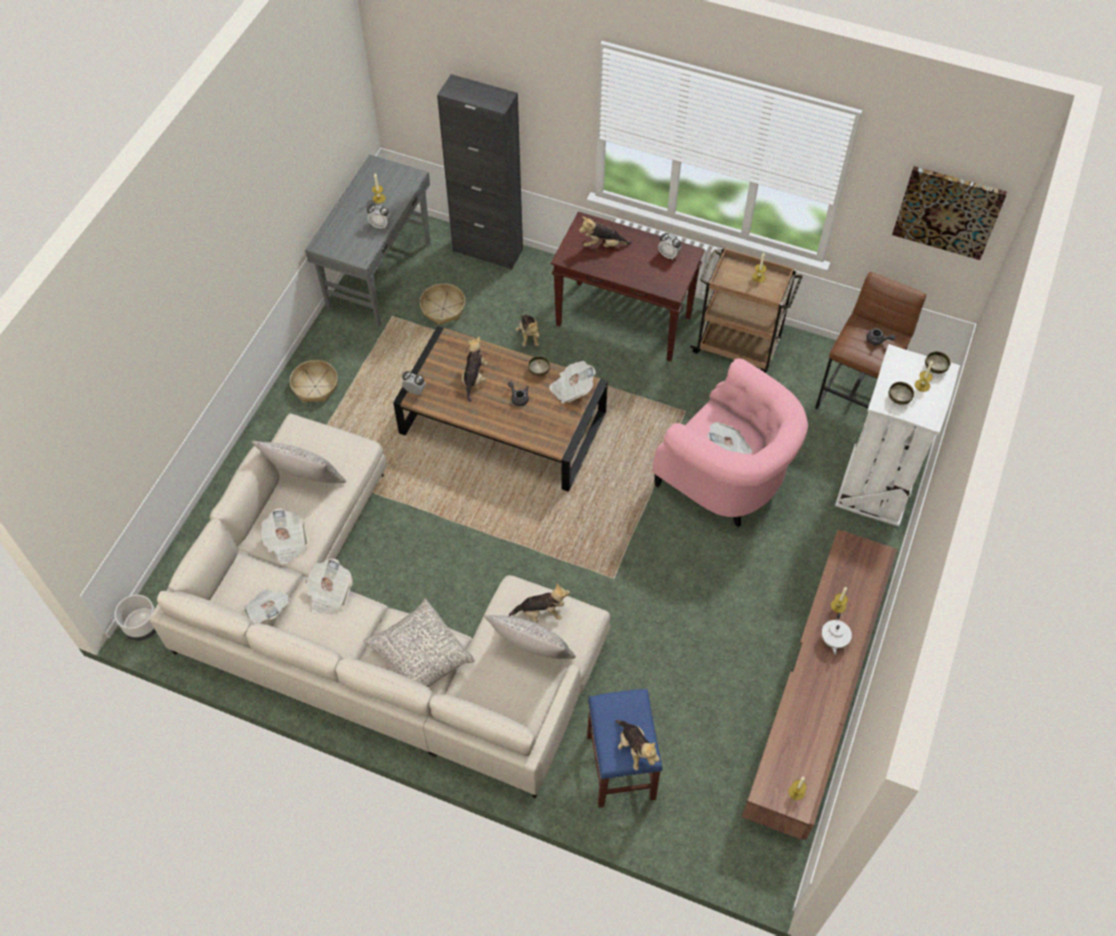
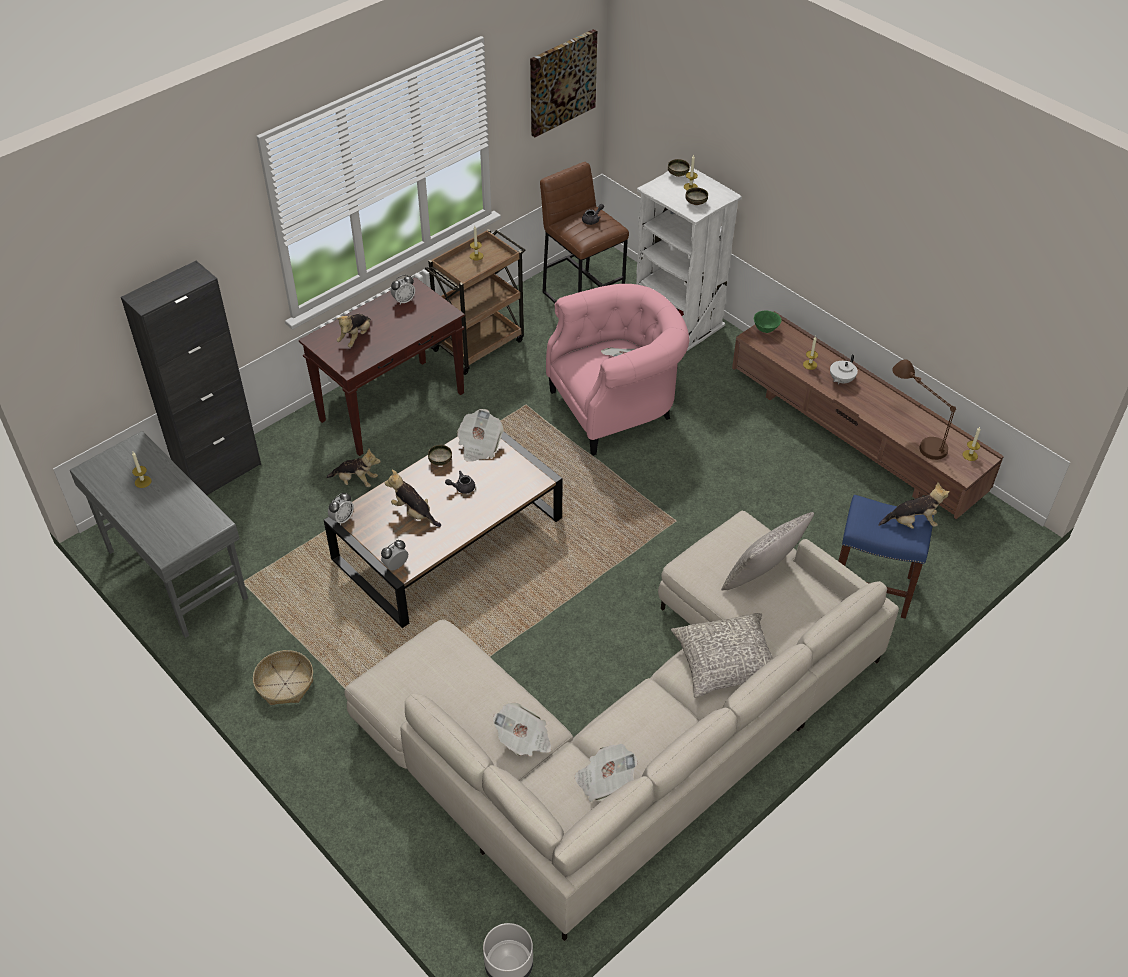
camera: 65 degrees left, 10 degrees down
(305, 479) = (452, 695): grey pillow -> none
(329, 594) = (613, 717): newspaper -> none
(380, 225) = (182, 493): alarm clock -> alarm clock (342, 519)
(443, 308) = (267, 536): basket -> none
(541, 613) = (723, 554): plush toy -> none
(795, 732) = (915, 435): none -> brown table lamp
(833, 640) = (841, 380): white teapot -> white teapot turned 90 degrees clockwise
(865, 550) = (766, 329): none -> green bowl

